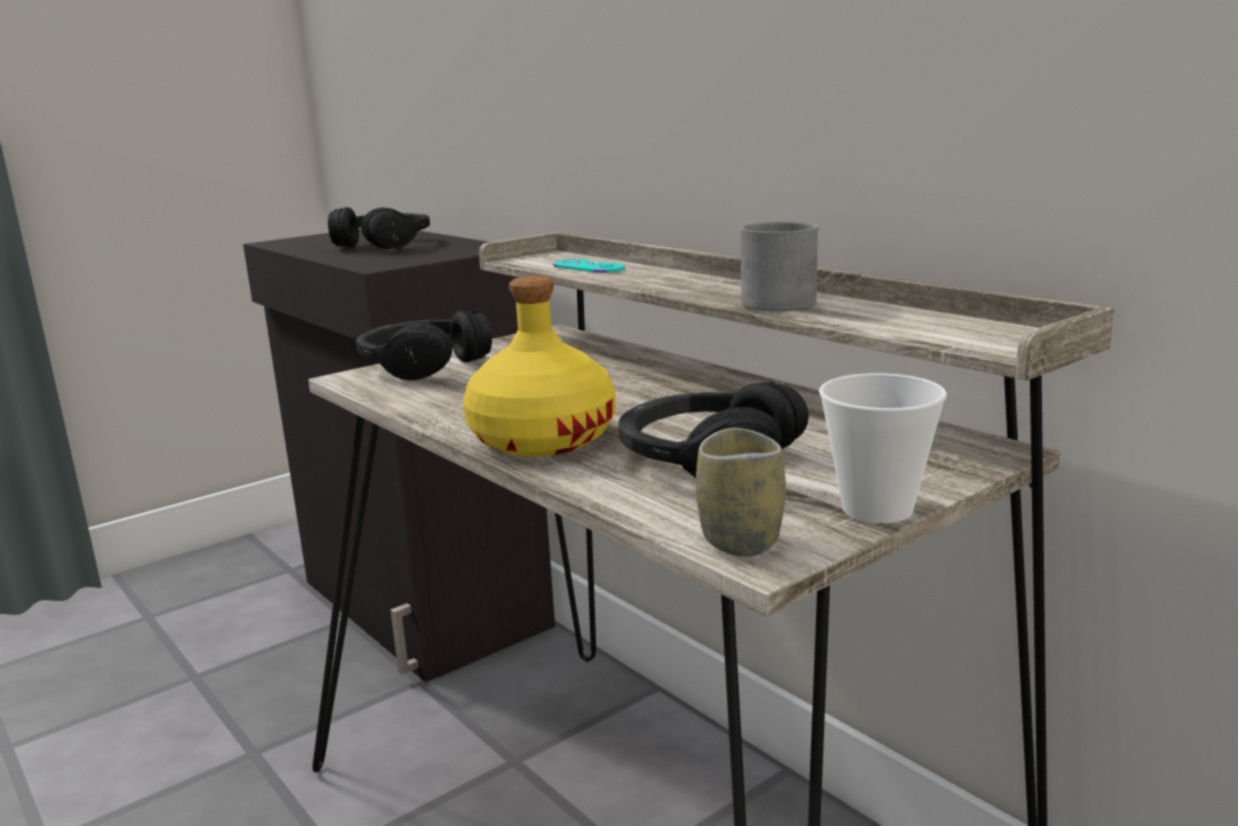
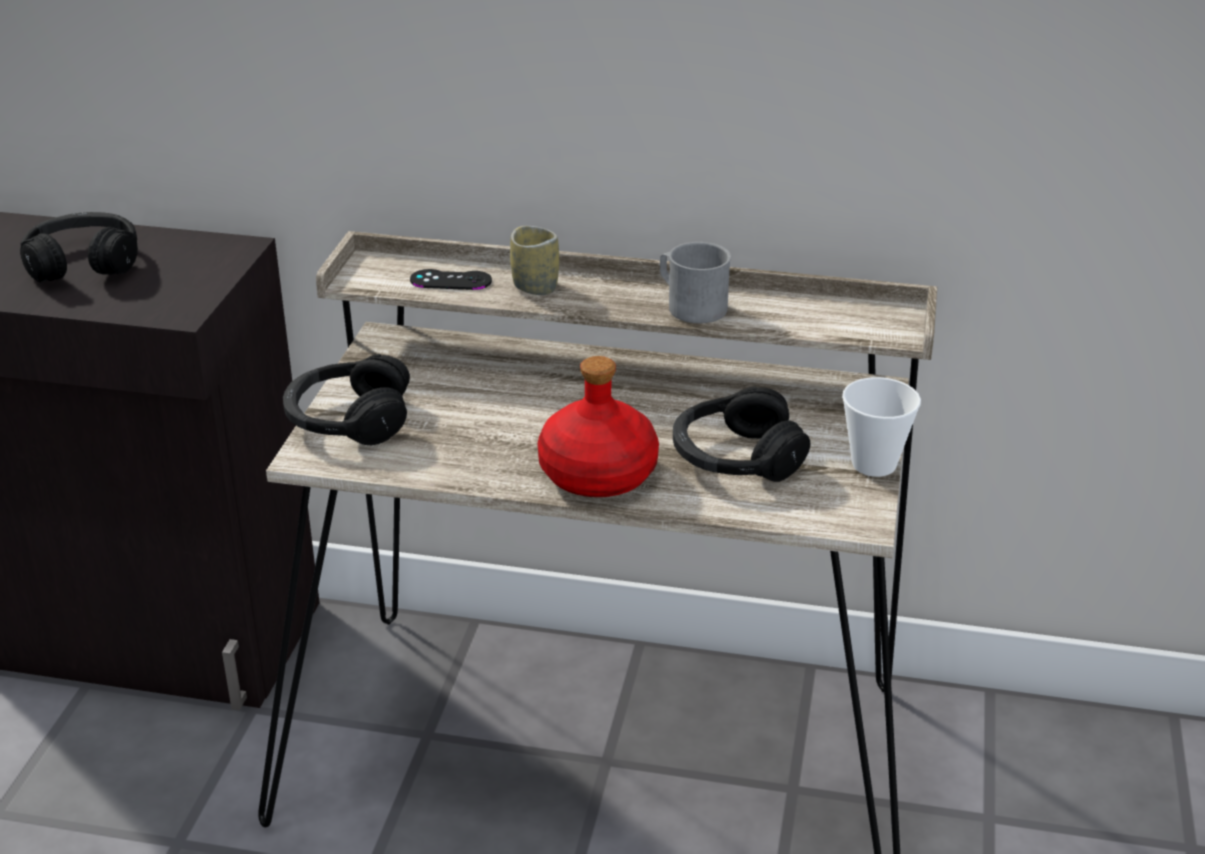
camera: 40 degrees left, 15 degrees up
(541, 439) = (596, 474): yellow bottle -> red bottle
(588, 267) = (451, 280): turquoise game controller -> black game controller
(740, 540) = (838, 516): cup -> cup (535, 287)

